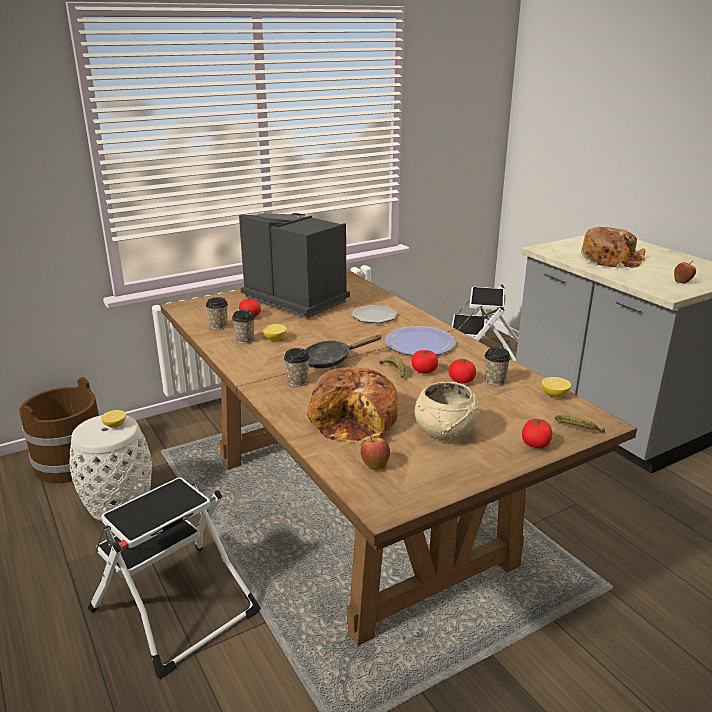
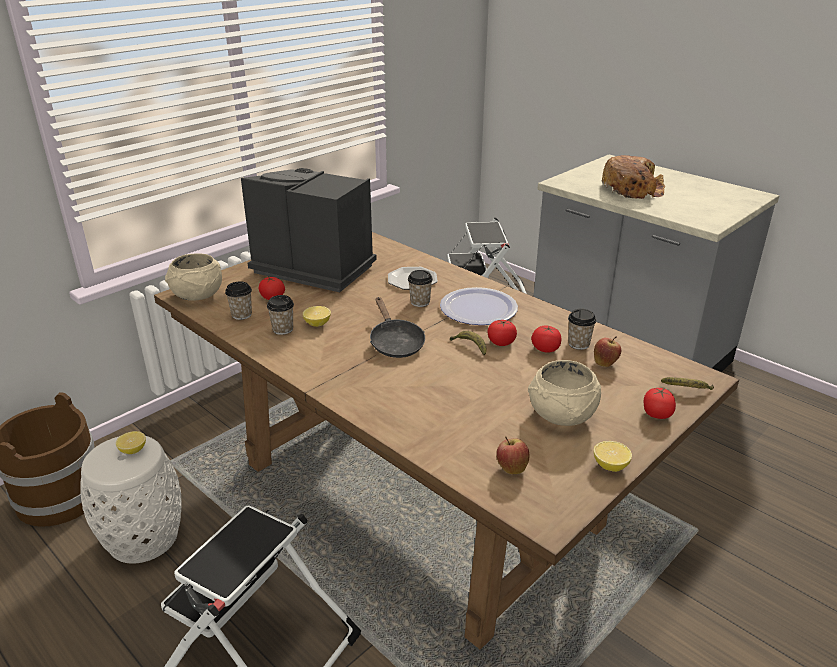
camera: 15 degrees left, 5 degrees up
(192, 308) = (197, 295): none -> beige bowl
(297, 381) = (372, 376): cup -> cup (420, 302)
(331, 360) = (395, 343): black frying pan -> black frying pan turned 75 degrees counterclockwise
(355, 420) = (461, 415): bread -> none
(554, 395) = (644, 352): lemon -> lemon (610, 466)
(682, 282) = (713, 209): apple -> apple (605, 363)

